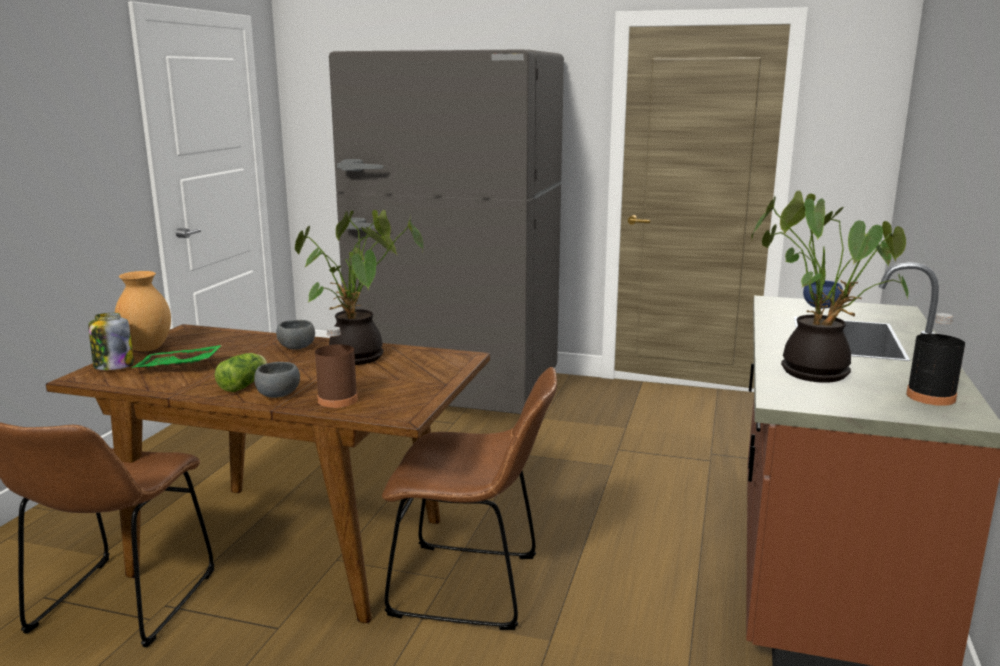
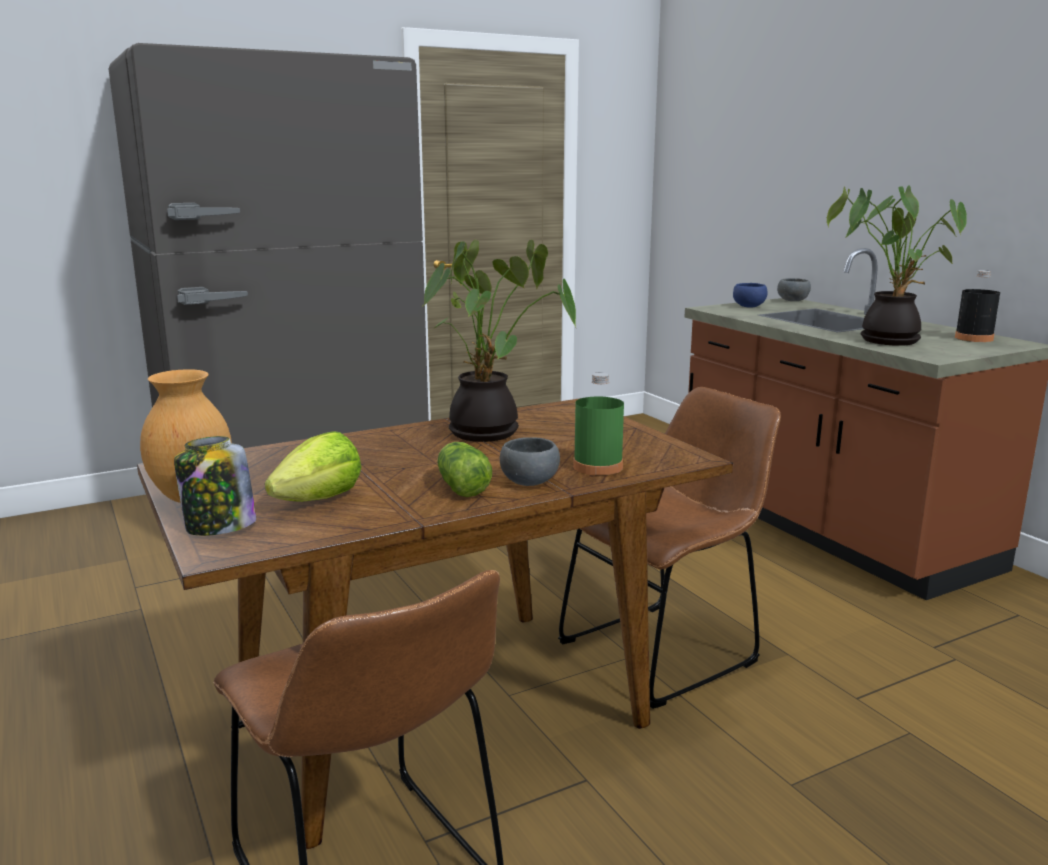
camera: 45 degrees left, 0 degrees up
(178, 368) = (319, 499): green tray -> lettuce
(296, 348) = (389, 443): grey bowl -> grey bowl (793, 301)
(337, 400) = (598, 467): brown bottle -> green bottle

